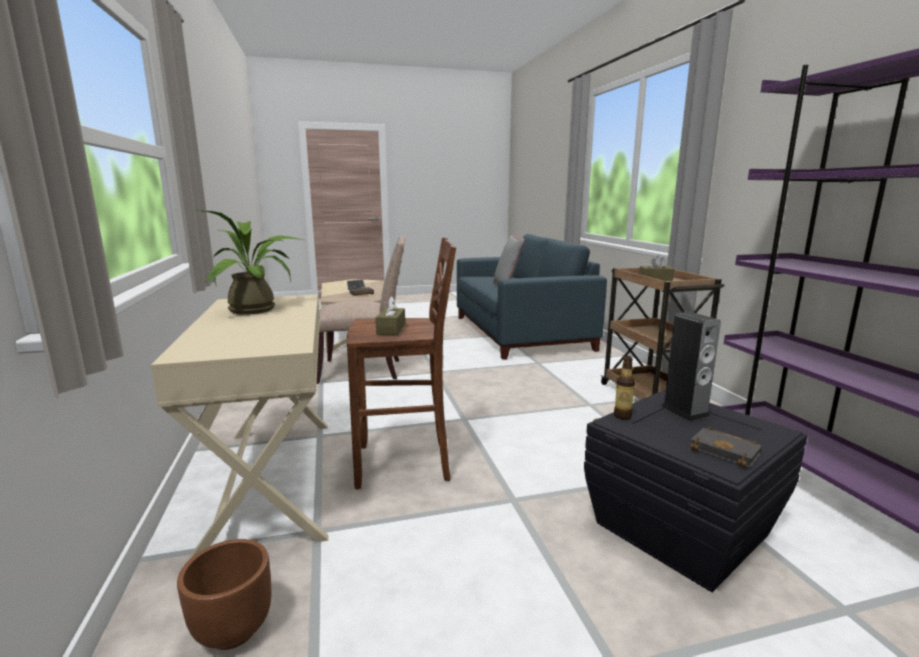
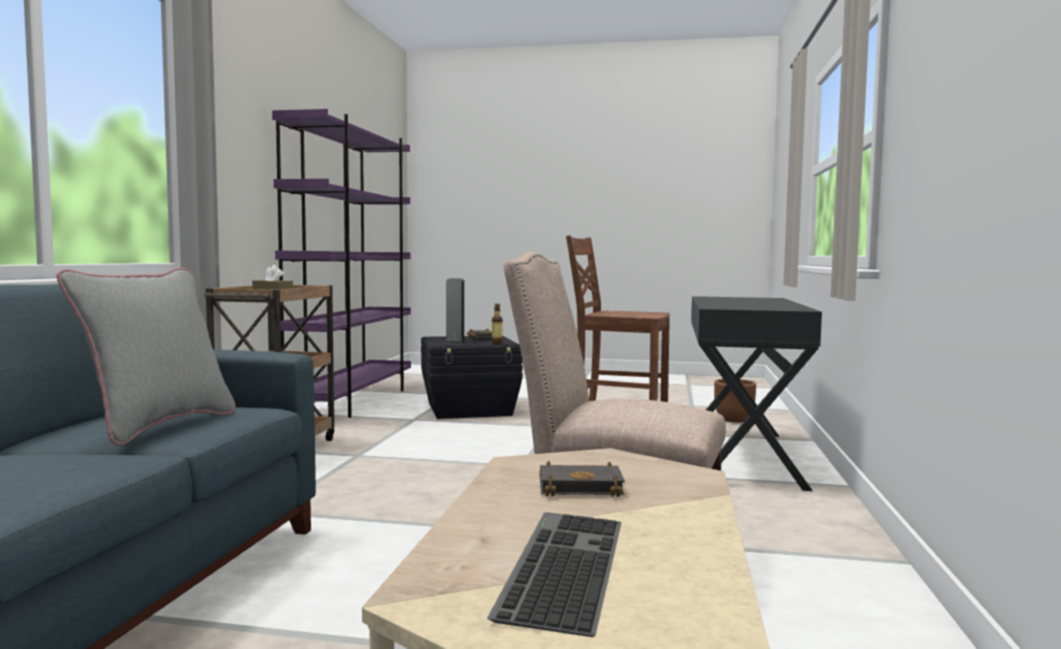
camera: 155 degrees left, 10 degrees down
(258, 309) = (753, 305): potted plant -> none
(271, 479) = (743, 456): beige desk -> black desk
(391, 329) = (629, 313): brown tissue box -> none

